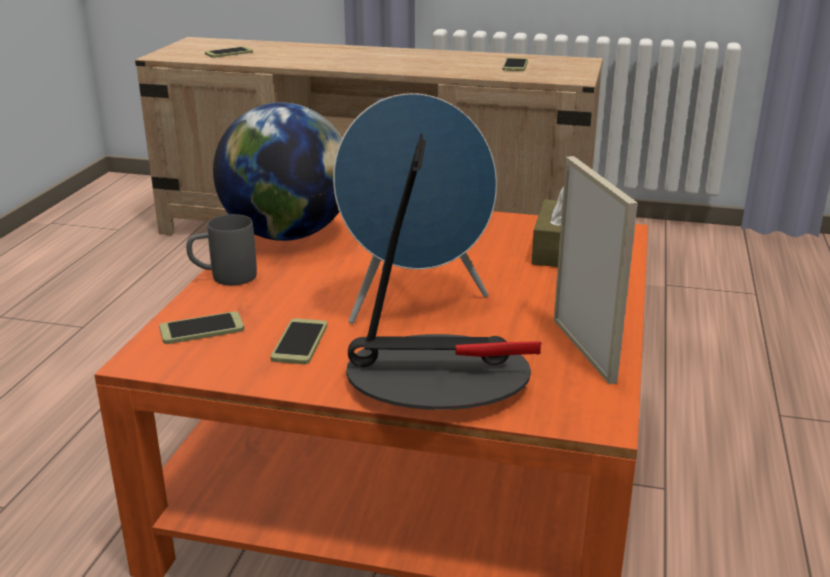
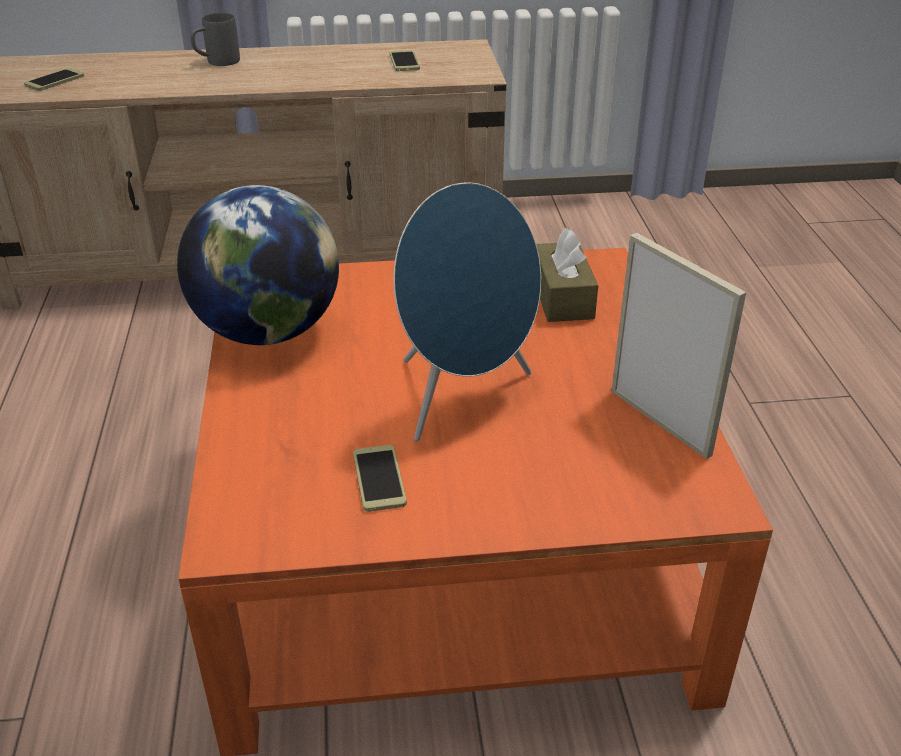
camera: 20 degrees left, 10 degrees up
(201, 329) = (260, 486): phone -> none
(224, 278) = (236, 408): grey mug -> grey mug (217, 62)
(438, 378) = (547, 491): table lamp -> none

